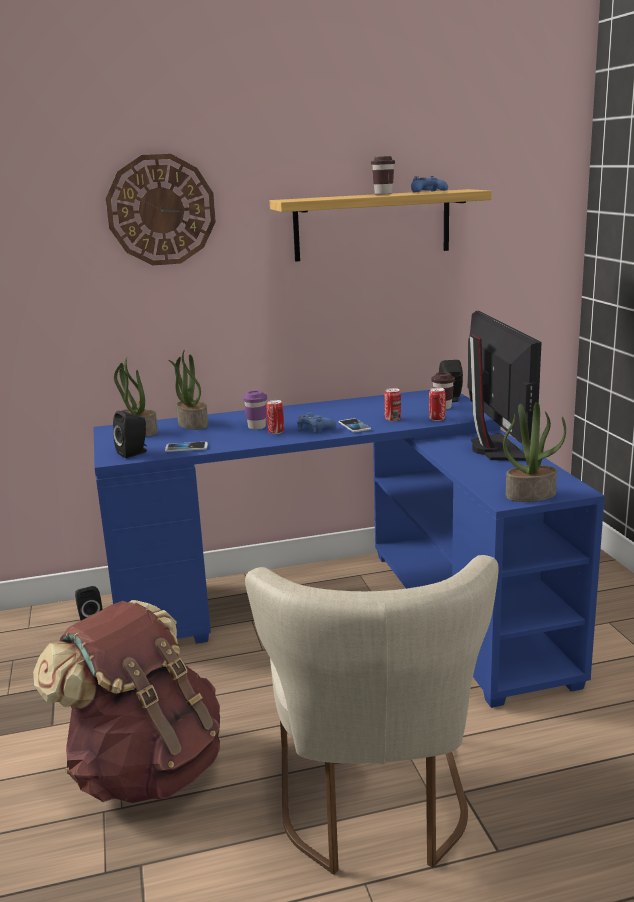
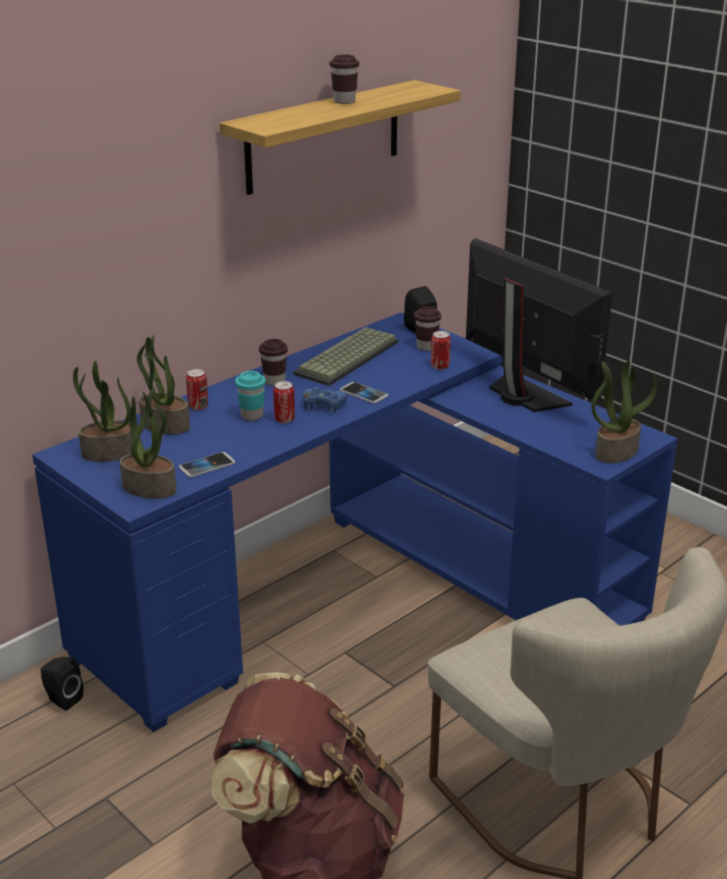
camera: 30 degrees left, 10 degrees up
(134, 453) = (150, 487): black speaker -> potted plant
(161, 210) = (99, 154): wall clock -> none
(257, 427) = (252, 416): purple cup -> turquoise cup
(300, 412) = (274, 381): none -> brown cup
(371, 407) = (348, 359): none -> keyboard
(392, 419) = (394, 375): can -> can (198, 407)
(427, 192) = (390, 94): blue game controller -> none

